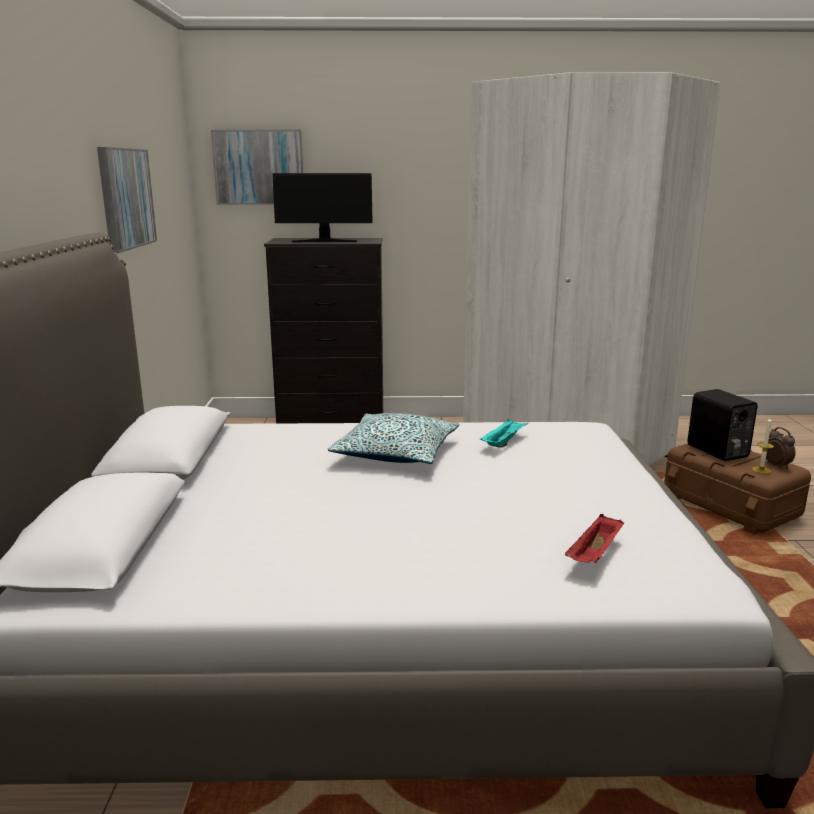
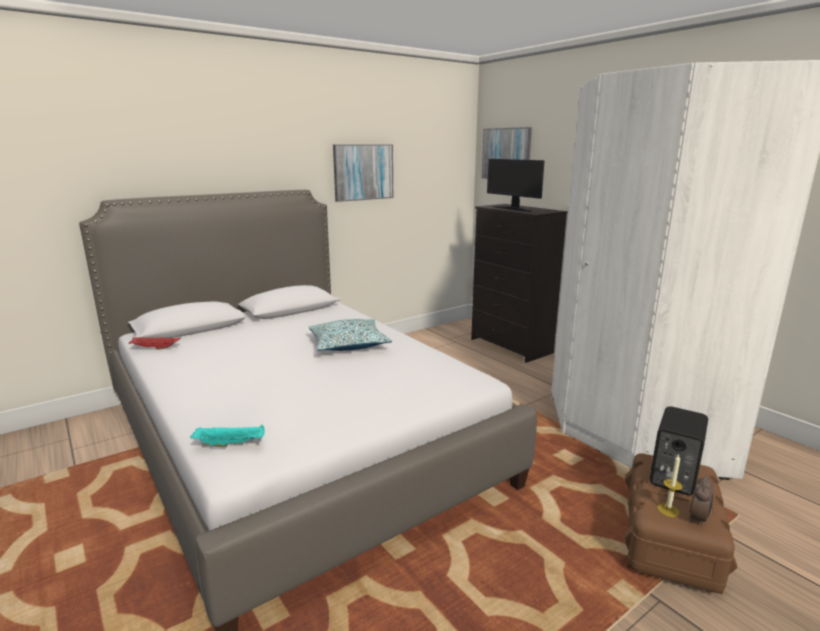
camera: 55 degrees right, 0 degrees up
(503, 442) = (405, 364): turquoise tray -> turquoise tray (231, 444)
(595, 555) = (246, 421): red tray -> red tray (154, 348)

